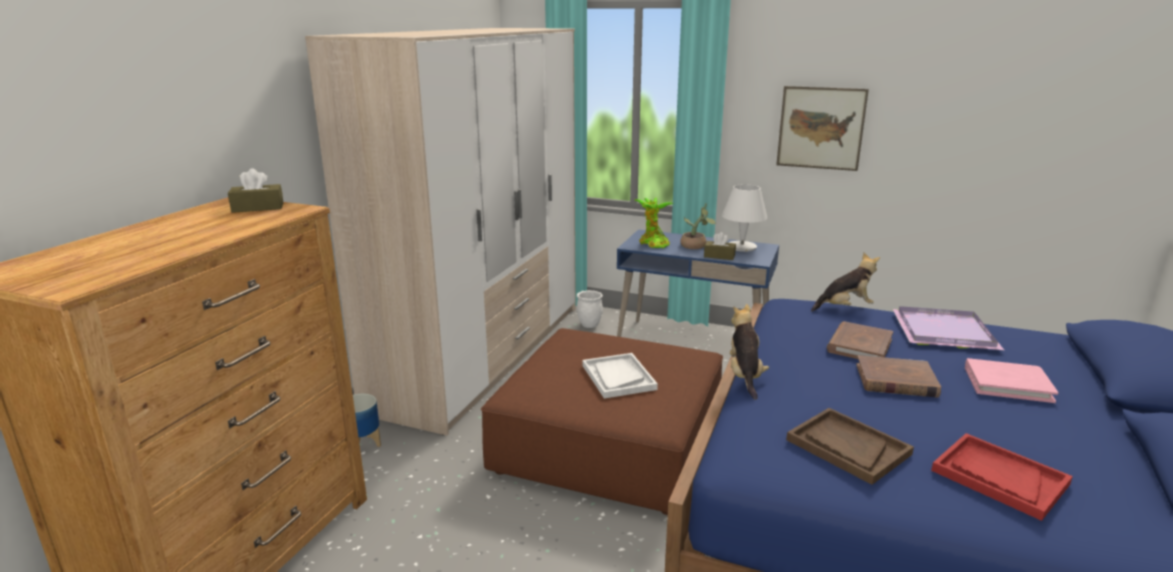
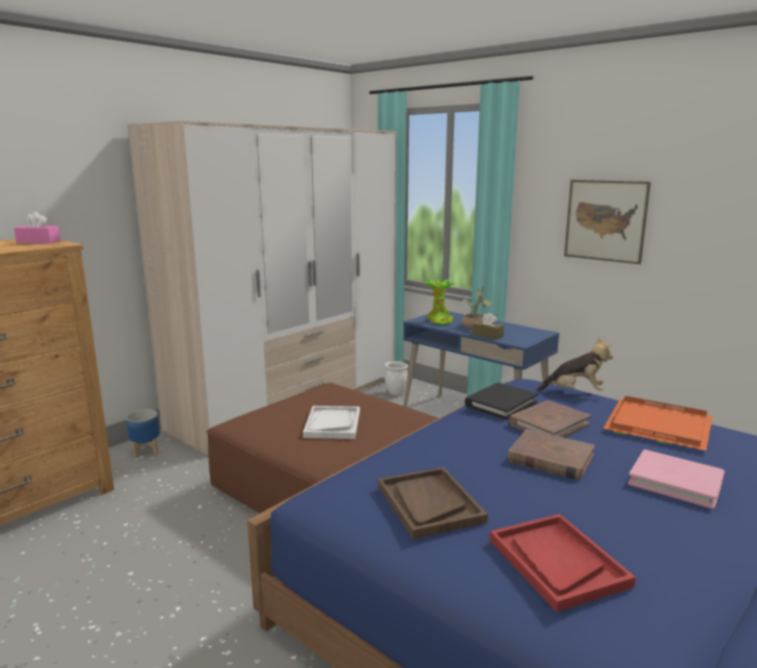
camera: 20 degrees right, 5 degrees down
(258, 207) = (38, 242): brown tissue box -> pink tissue box
(742, 247) = (518, 331): white table lamp -> none
(744, 376) = (408, 432): plush toy -> none
(796, 331) = (500, 404): none -> black book
(945, 331) = (660, 425): purple tray -> orange tray

